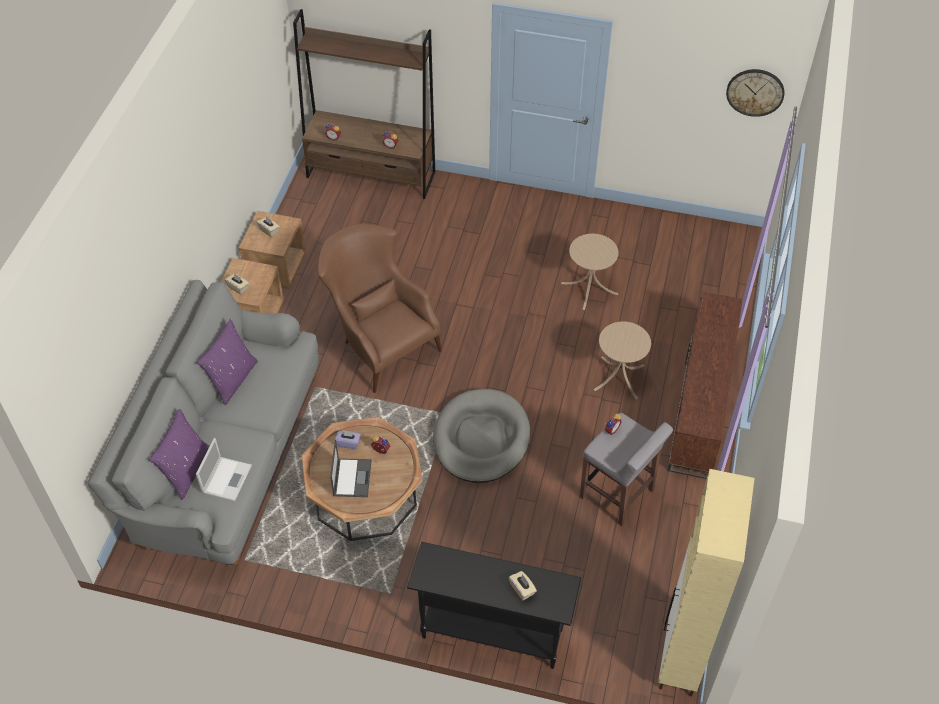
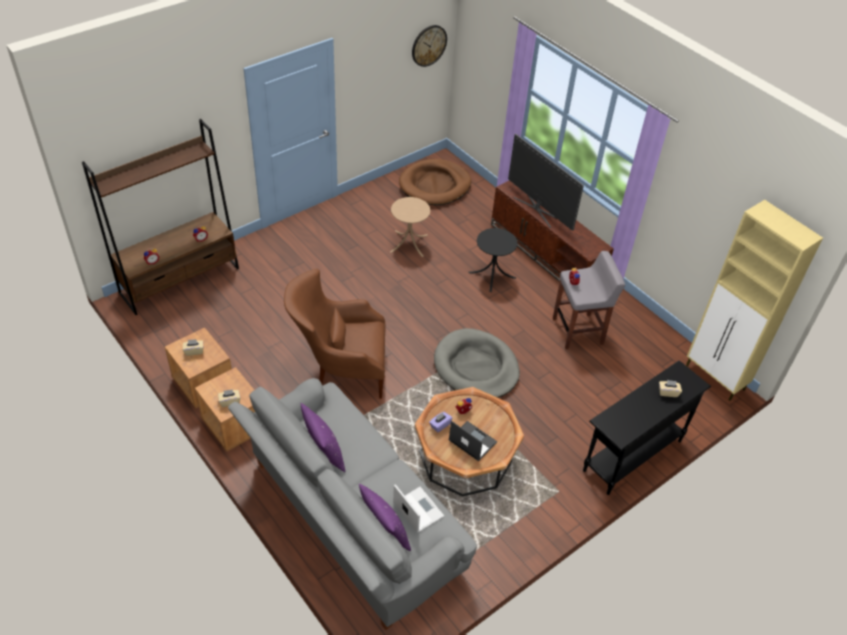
camera: 55 degrees left, 5 degrees down
(619, 377) = (492, 275): beige side table -> black side table
(696, 255) = (435, 185): none -> brown dog bed
(708, 344) = (538, 209): none -> television

